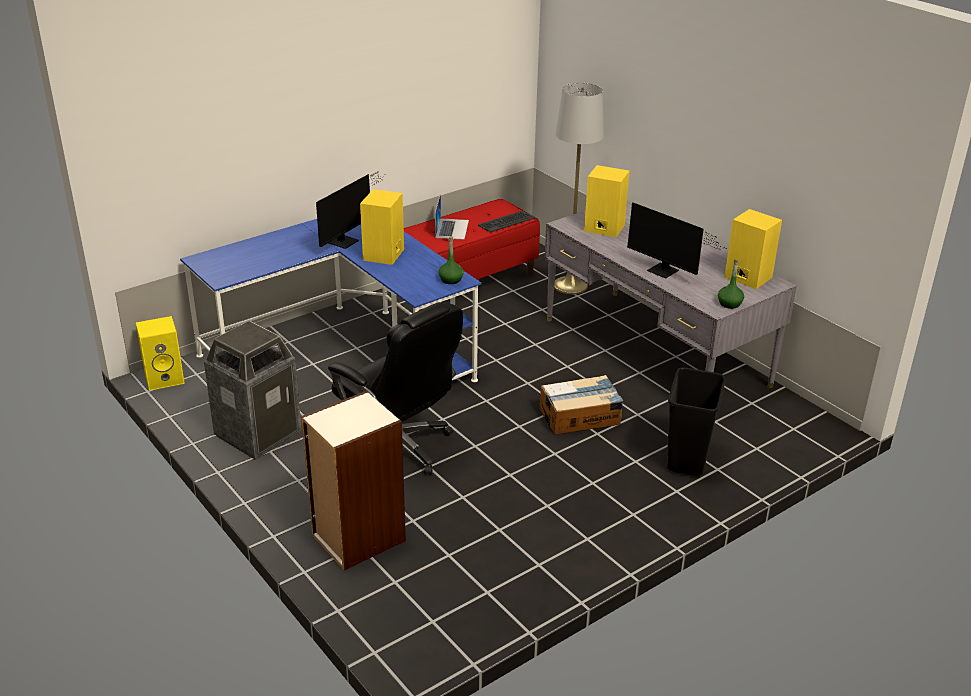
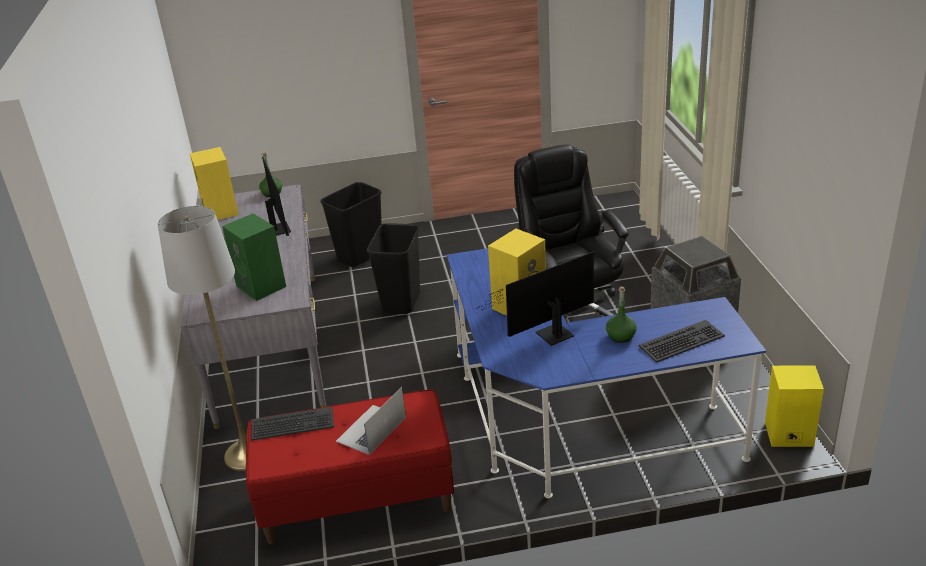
camera: 150 degrees left, 0 degrees up
(244, 252) = (682, 342): none -> keyboard
(357, 538) = (631, 255): bookcase -> none
(451, 280) = (473, 261): green bottle -> green bottle (620, 336)
(580, 416) = (400, 302): cardboard box -> black trash can
(603, 228) = (262, 286): yellow speaker -> green speaker

